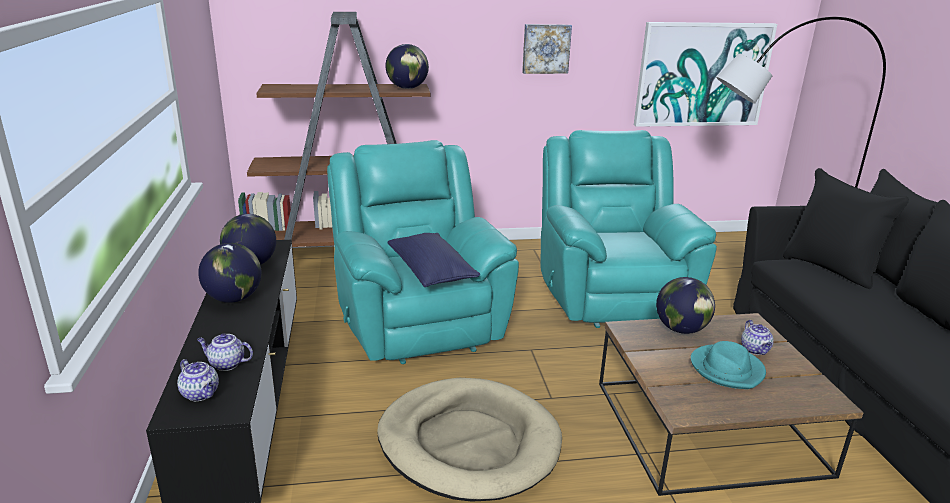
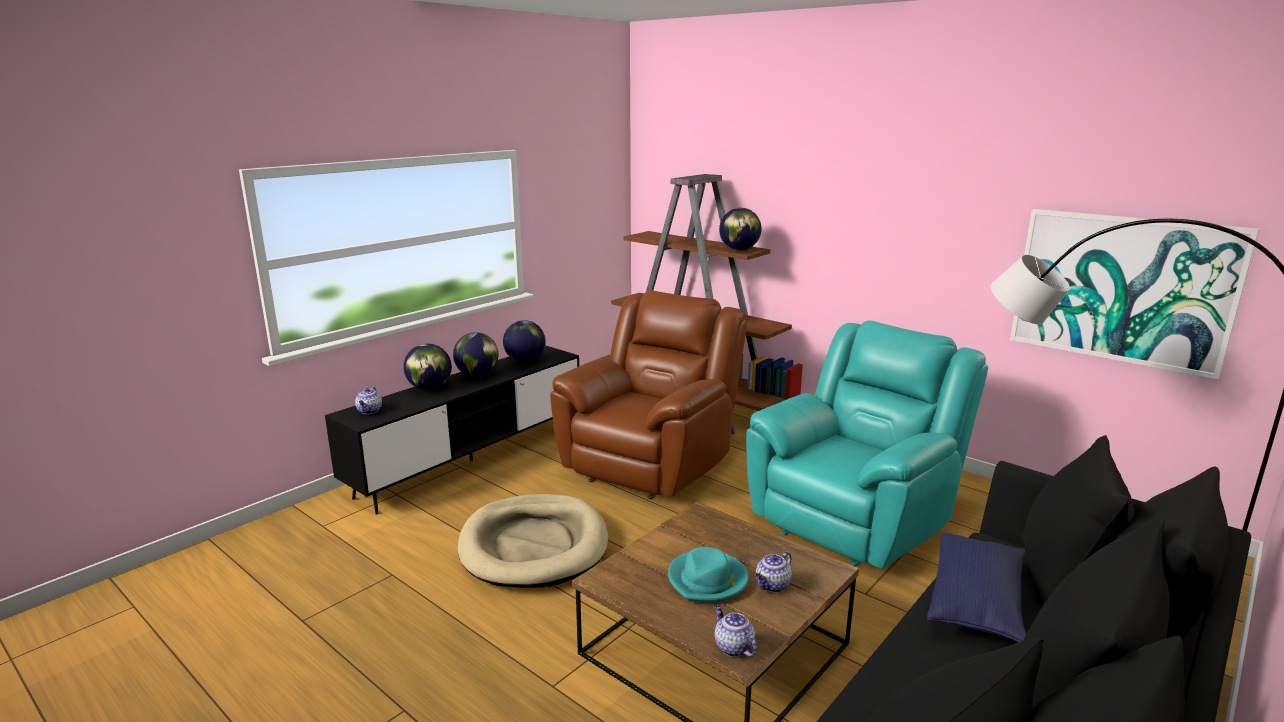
camera: 50 degrees right, 5 degrees down
(226, 364) = (405, 403): teapot -> teapot (733, 647)
(418, 321) = (651, 462): turquoise armchair -> brown armchair
(431, 272) = (631, 410): blue pillow -> blue pillow (975, 602)
(546, 48) = (903, 228): picture -> none
(681, 329) = (744, 537): globe -> globe (429, 388)

